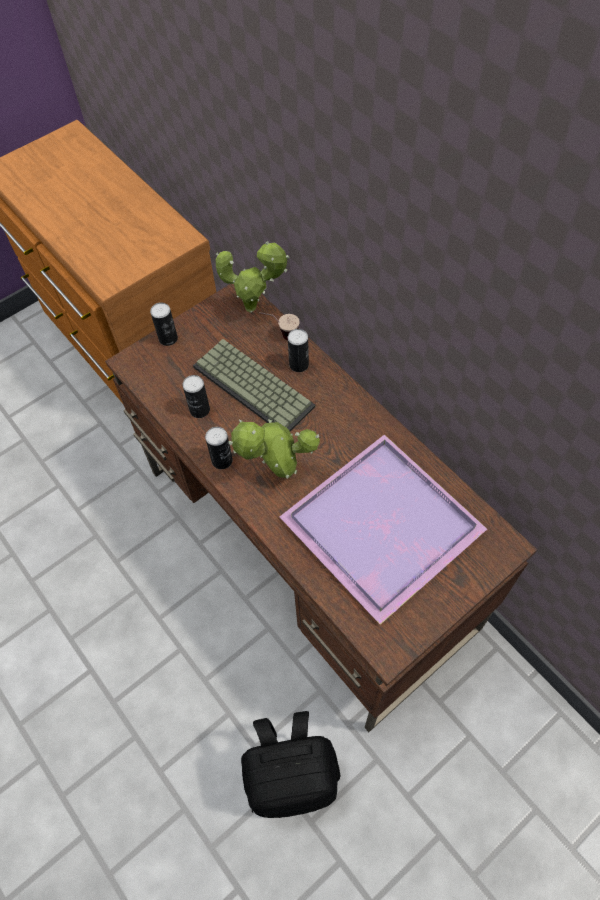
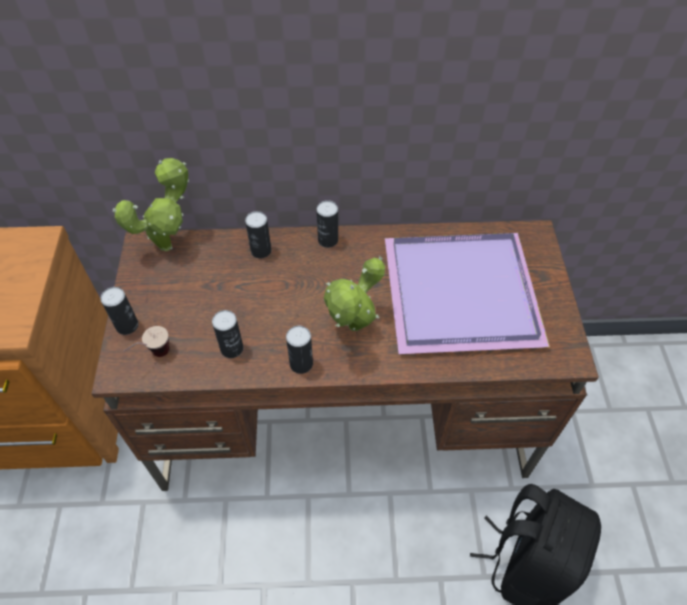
camera: 55 degrees left, 5 degrees down
(255, 386) = (250, 292): keyboard -> none
(281, 335) = (218, 244): cup -> cup (153, 357)
(349, 399) = (328, 240): none -> can

